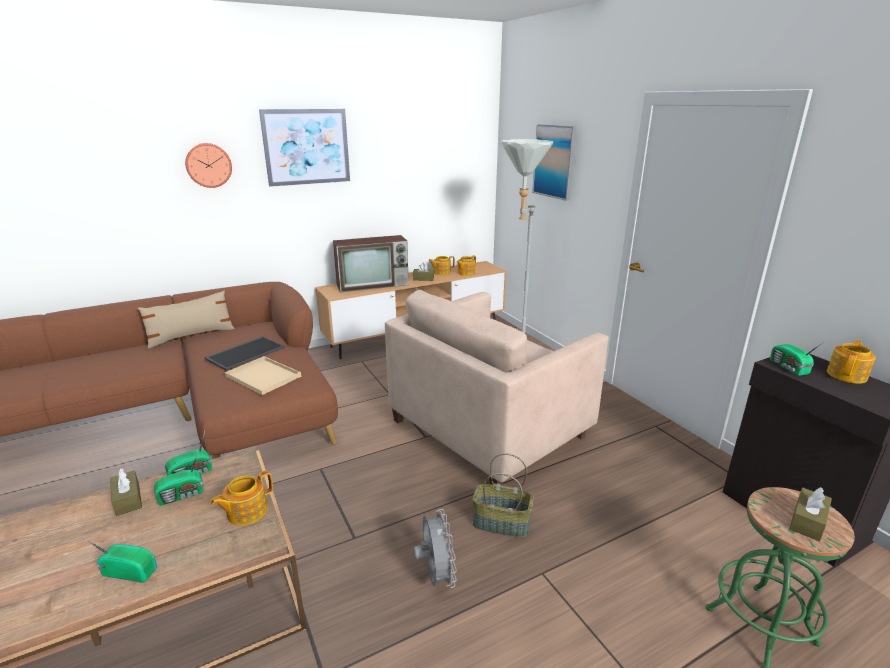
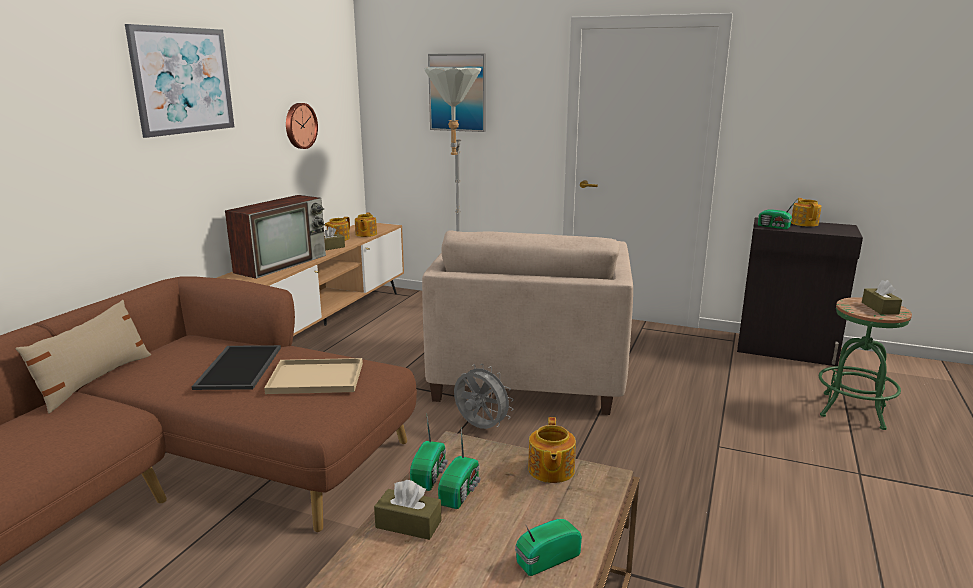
camera: 40 degrees left, 5 degrees down
(208, 165) = (63, 107): wall clock -> wall clock (299, 125)
(435, 576) = (659, 486): grey fan -> grey fan (480, 428)
(500, 524) = (645, 432): basket -> none

